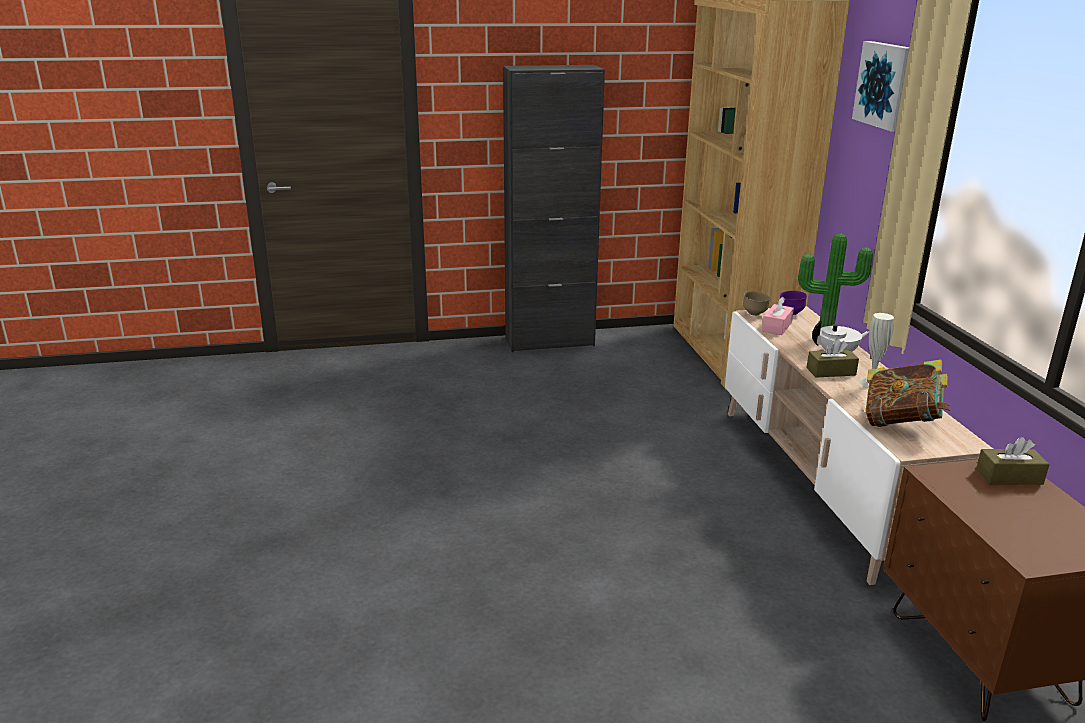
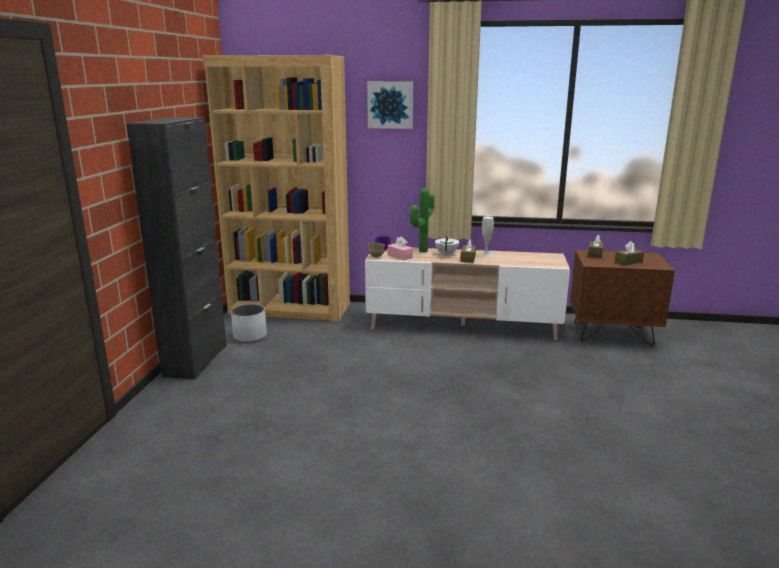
camera: 70 degrees left, 5 degrees down
(628, 351) = (250, 336): none -> white planter
(901, 422) = (531, 260): book -> none
(1006, 517) = (628, 262): none -> brown tissue box

